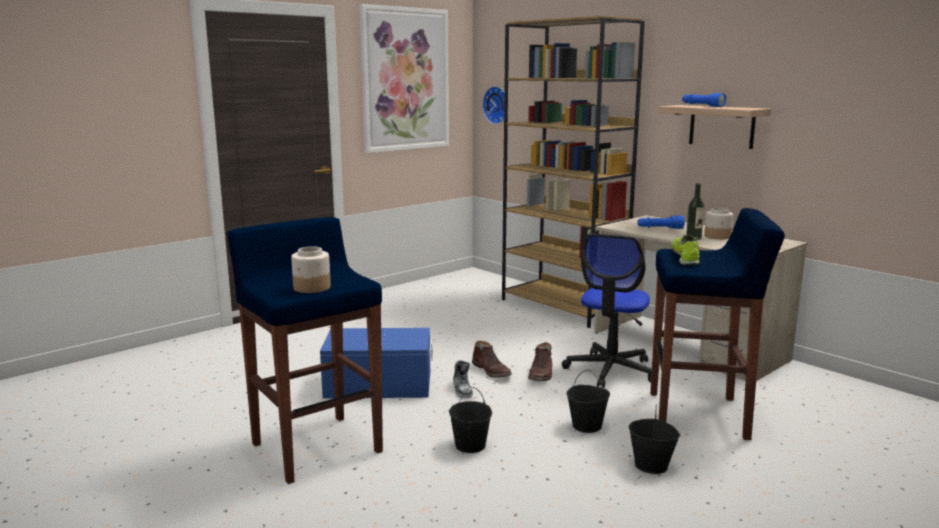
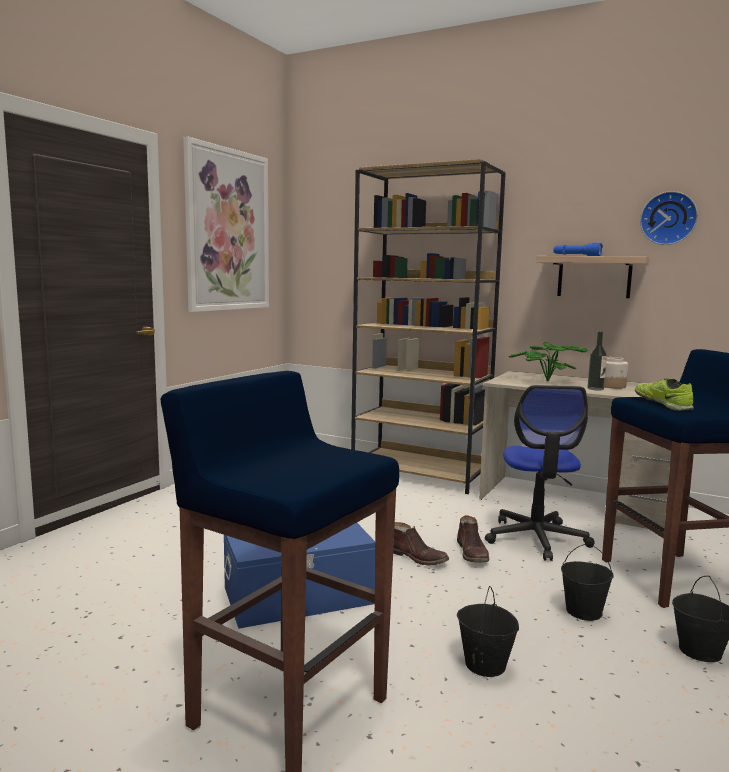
camera: 20 degrees left, 5 degrees down
(312, 288) = (318, 472): jar -> none
(462, 389) = (405, 586): shoe -> none
(497, 105) = (320, 263): wall clock -> wall clock (668, 218)
(660, 228) = (547, 382): blue flashlight -> potted plant

